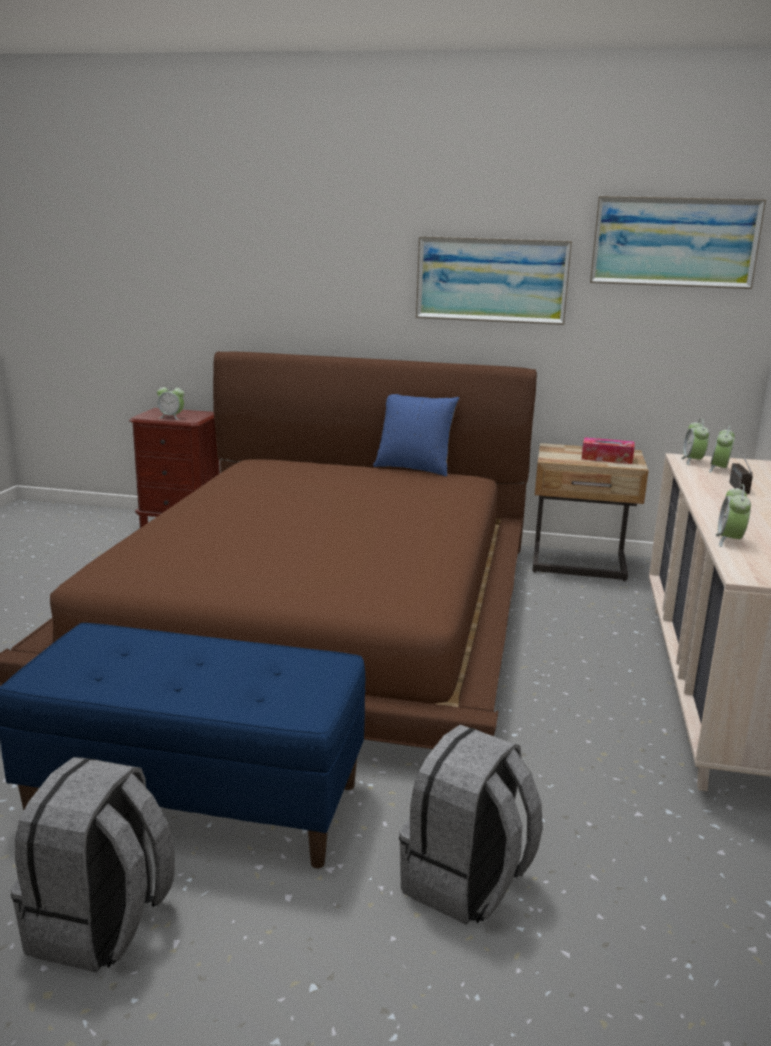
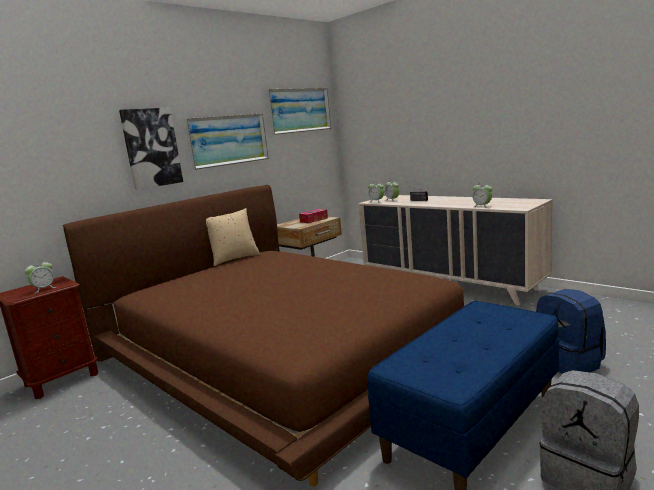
camera: 55 degrees left, 5 degrees down
(359, 274) = (151, 148): none -> picture
(414, 468) = (234, 259): blue pillow -> beige pillow
(466, 883) = (569, 363): grey backpack -> blue backpack

